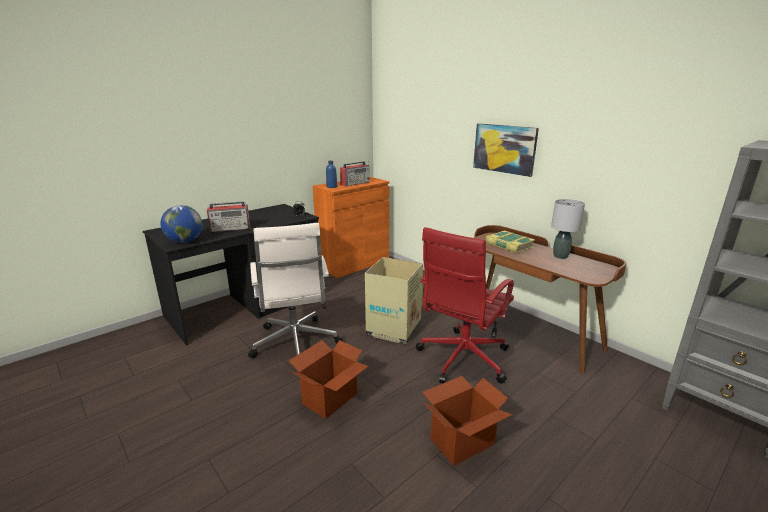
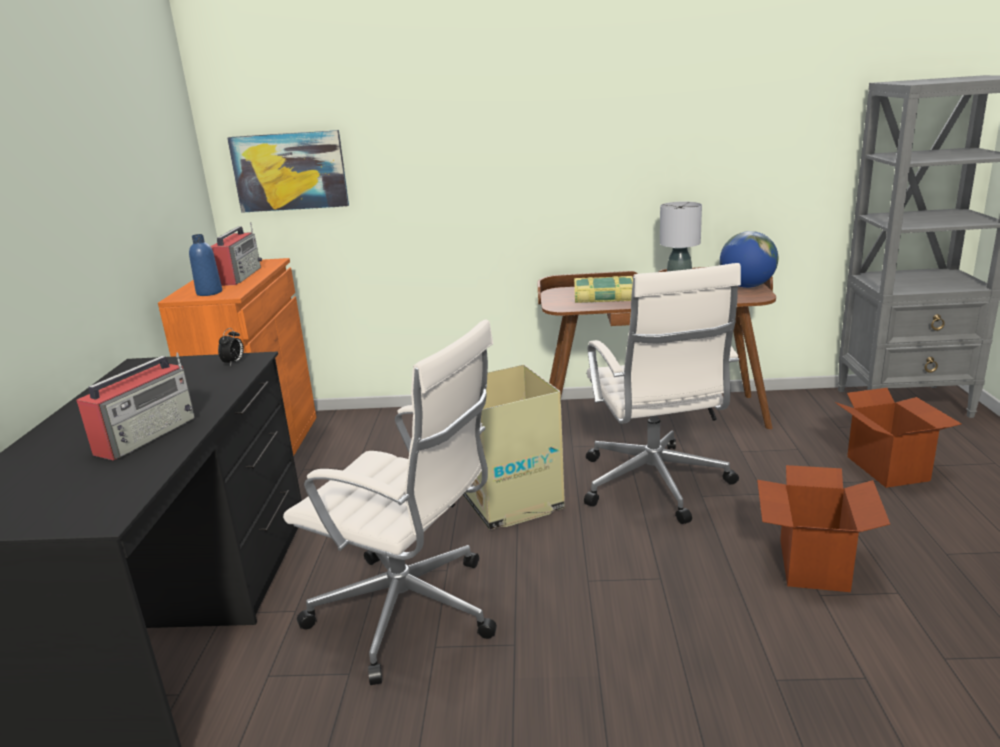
camera: 45 degrees left, 0 degrees up
(185, 241) = (107, 499): globe -> globe (747, 286)
(330, 399) = (610, 637): cardboard box -> cardboard box (888, 468)
(462, 359) = (654, 485): red office chair -> white office chair
(504, 149) = (536, 148): picture -> picture (290, 171)

